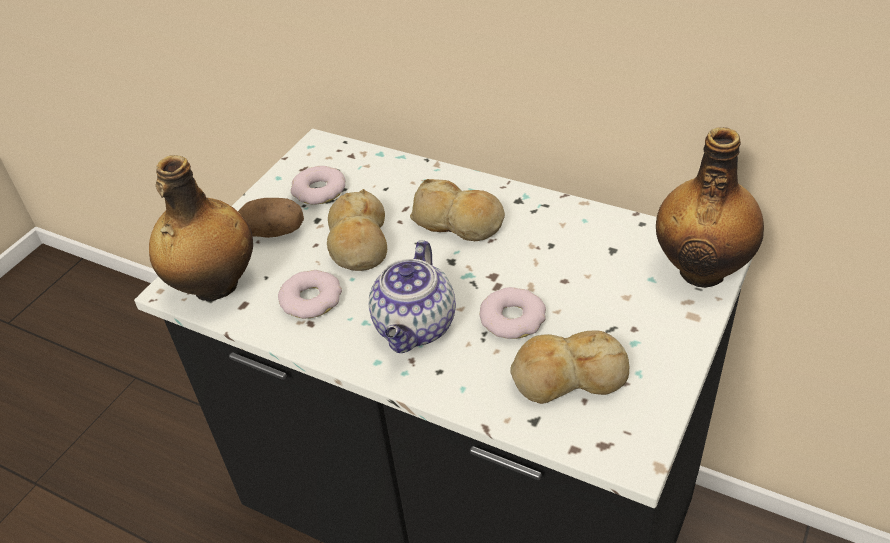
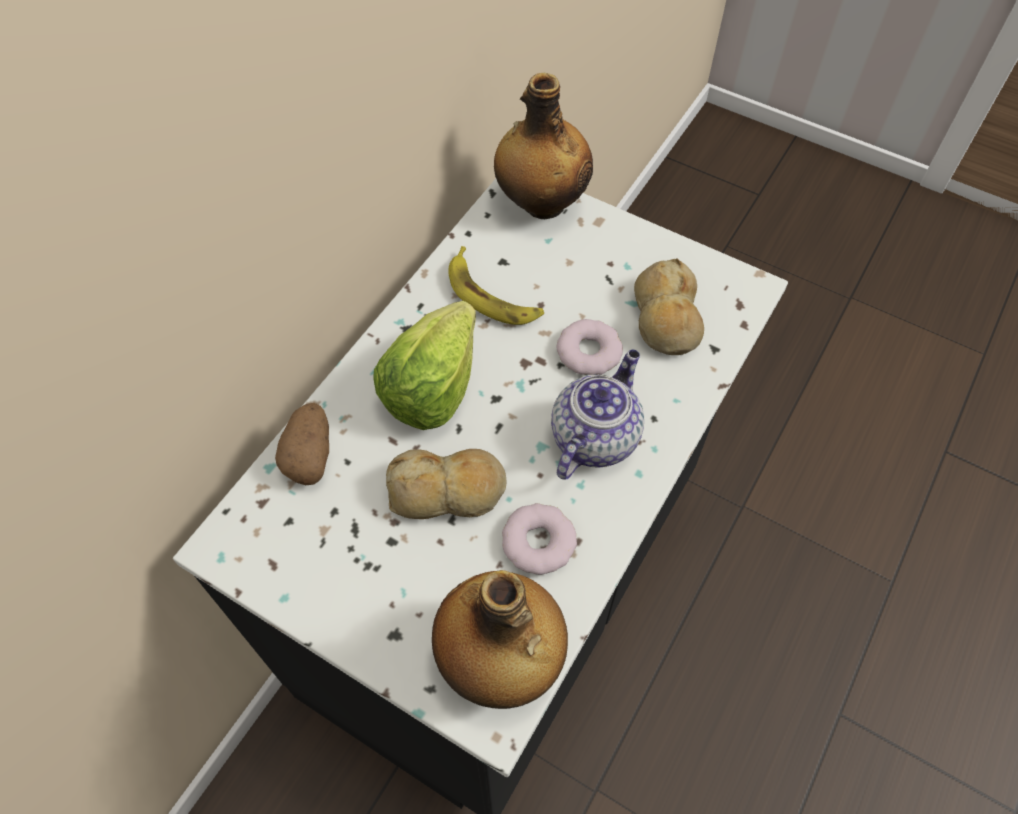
camera: 90 degrees left, 15 degrees up
(273, 232) = (404, 595): potato -> potato (310, 455)
(319, 190) = (330, 541): donut -> none
(415, 328) = (594, 436): teapot -> teapot turned 75 degrees counterclockwise
(458, 223) = (432, 387): bread -> lettuce
(567, 247) = (492, 295): none -> banana

